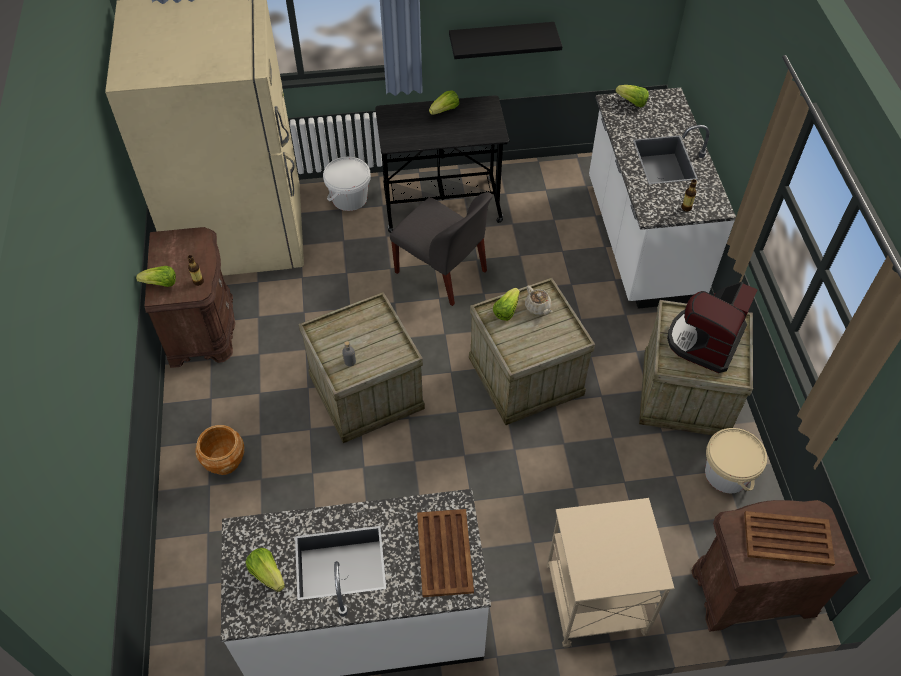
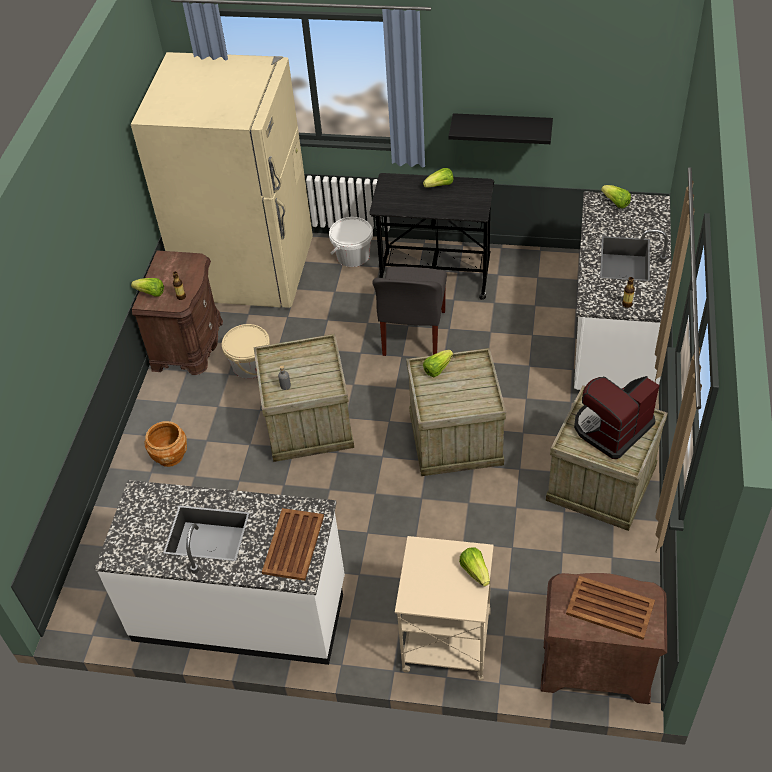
camera: 20 degrees right, 5 degrees down
(267, 573) = (147, 528): lettuce -> lettuce (475, 571)
(443, 273) = (413, 334): grey chair -> grey chair turned 45 degrees clockwise
(538, 307) = (467, 371): beige teapot -> none
(727, 474) = (613, 561): beige bucket -> beige bucket (250, 365)

